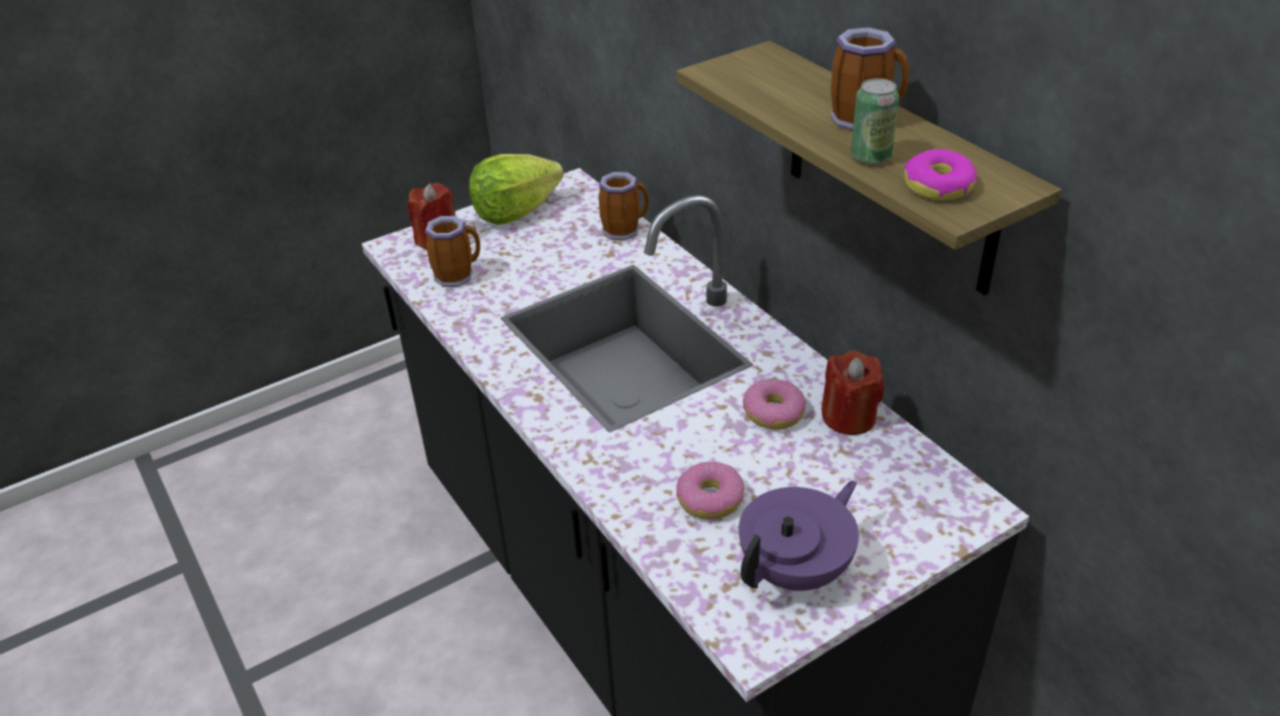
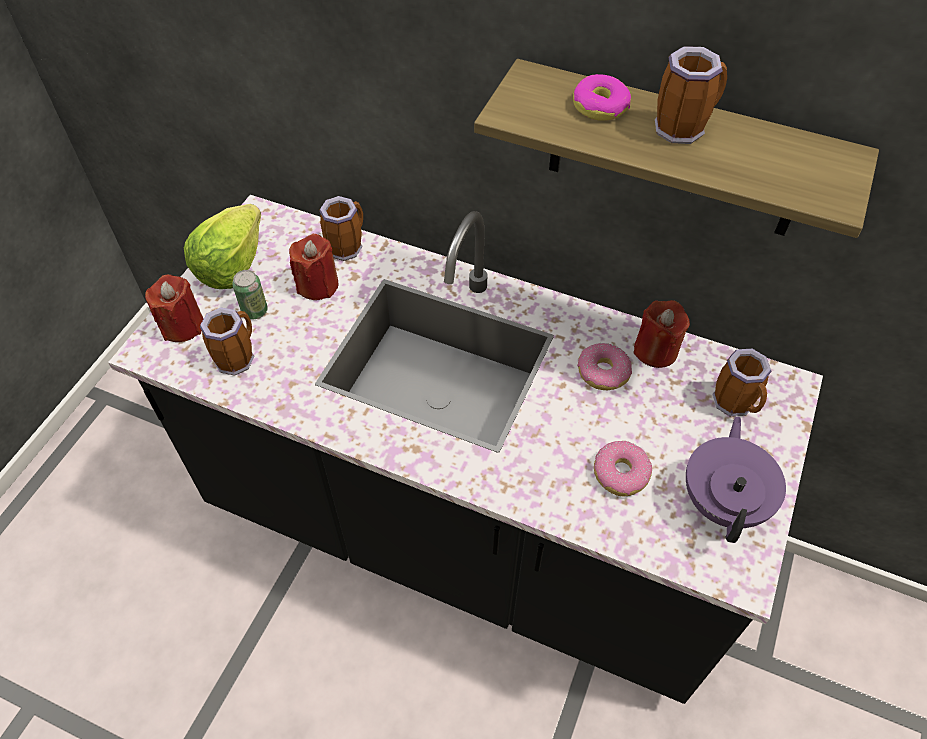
camera: 35 degrees left, 15 degrees up
(572, 249) = (318, 285): none -> red candle
(870, 157) = (727, 168): can -> can (255, 311)
(895, 497) = (736, 404): none -> mug
(938, 186) = (802, 181): donut -> donut (600, 106)

